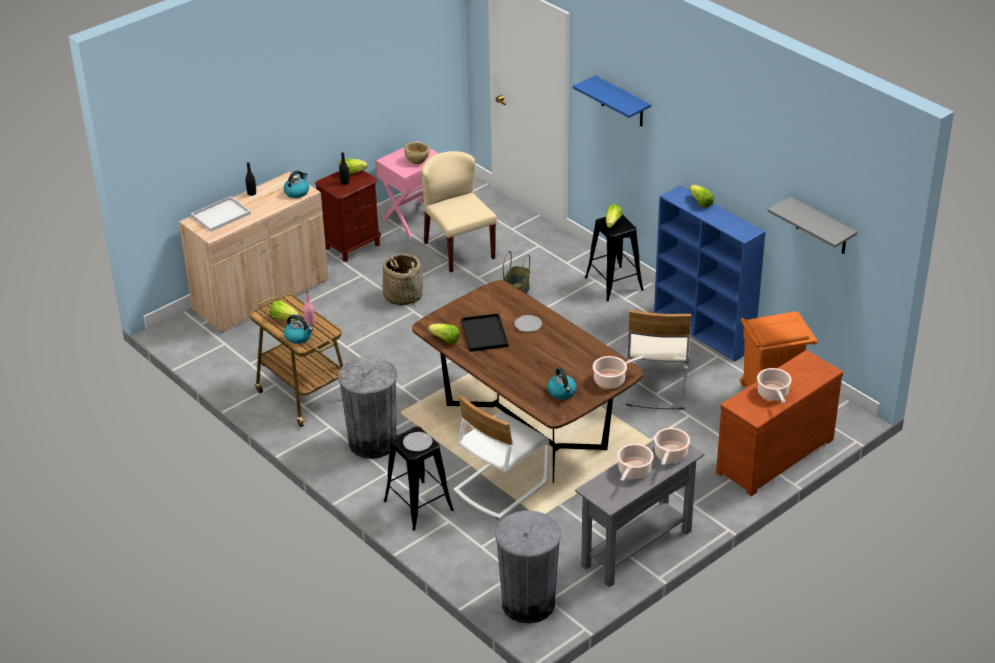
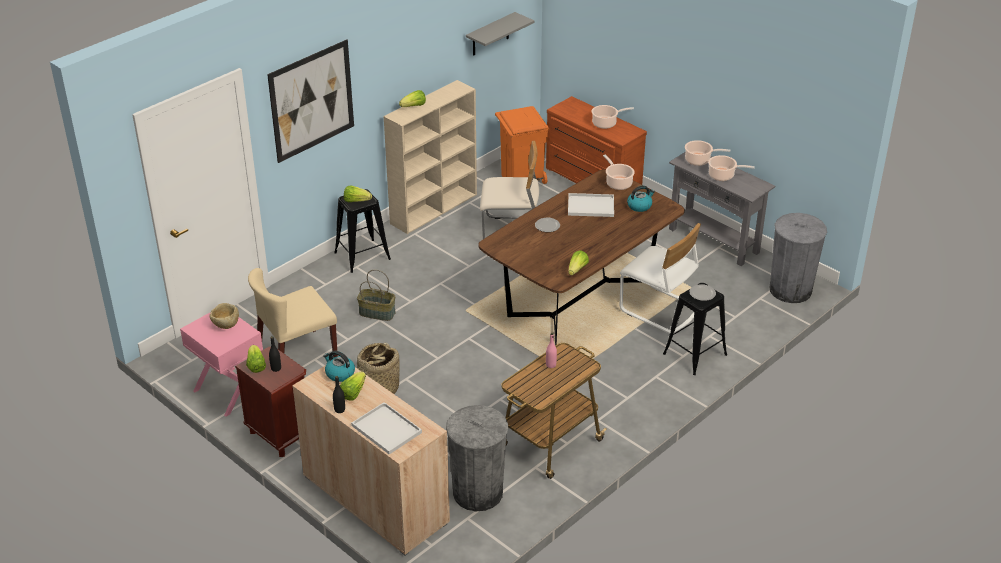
camera: 95 degrees left, 0 degrees up
(284, 318) = (544, 384): lettuce -> lettuce (353, 392)
(299, 337) = (576, 369): kettle -> none
(372, 442) = (616, 389): grey trash can -> grey trash can (477, 492)
(485, 334) = (565, 248): black tray -> none
(565, 357) = (591, 206): none -> white tray
(622, 102) = (312, 101): blue shelf -> picture
(704, 330) = (434, 208): blue bookcase -> beige bookcase

